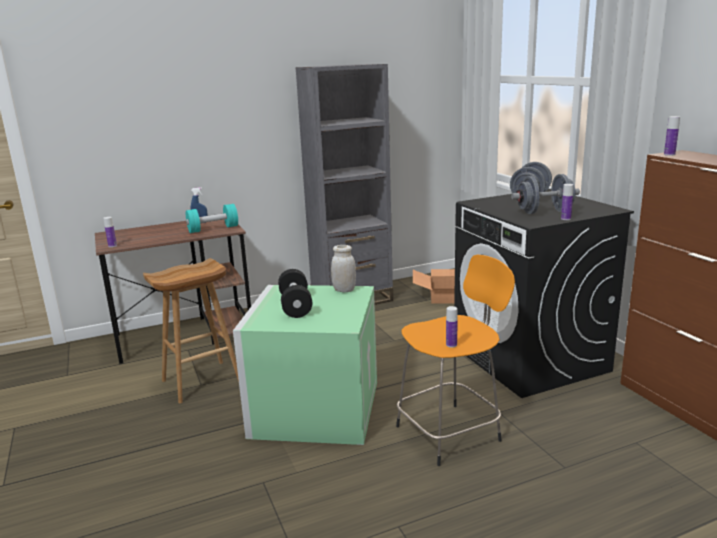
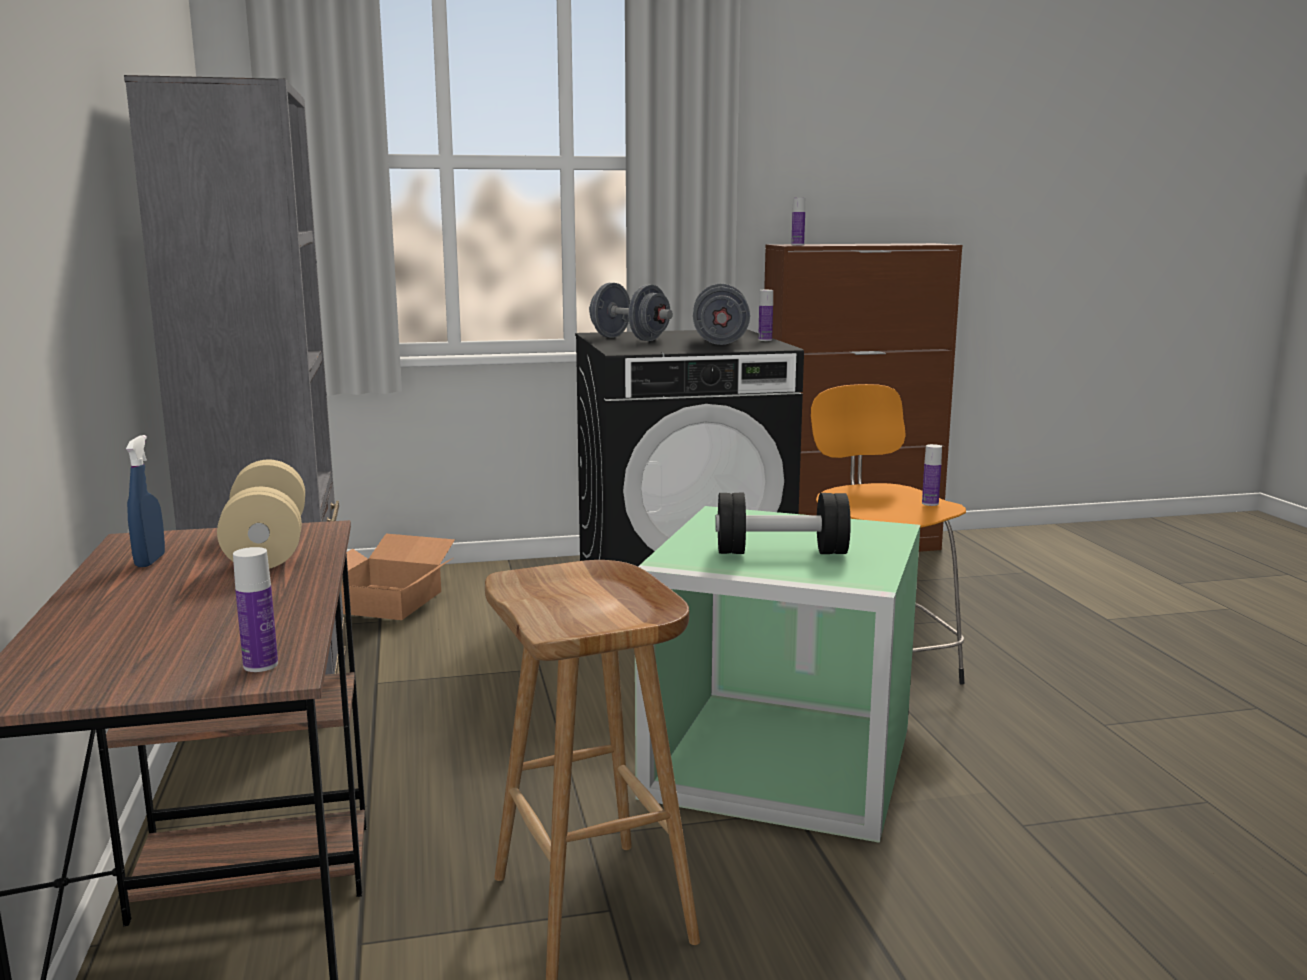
camera: 80 degrees left, 5 degrees down
(213, 229) = (267, 546): turquoise dumbbell -> beige dumbbell
(344, 290) = (714, 521): white jar -> none

